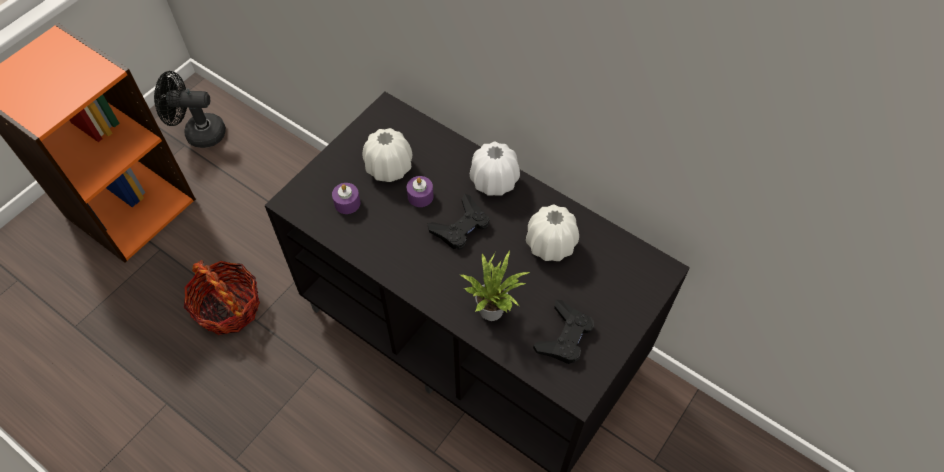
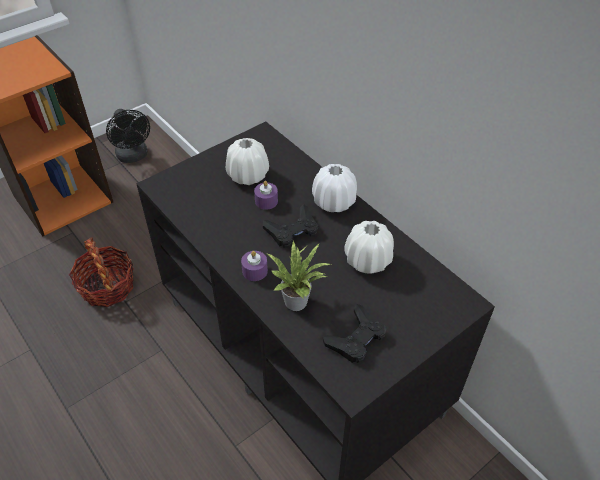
camera: 15 degrees right, 10 degrees down
(198, 133) = (134, 156): black fan -> black fan turned 135 degrees counterclockwise
(347, 203) = (203, 194): purple candle -> purple candle (255, 271)

